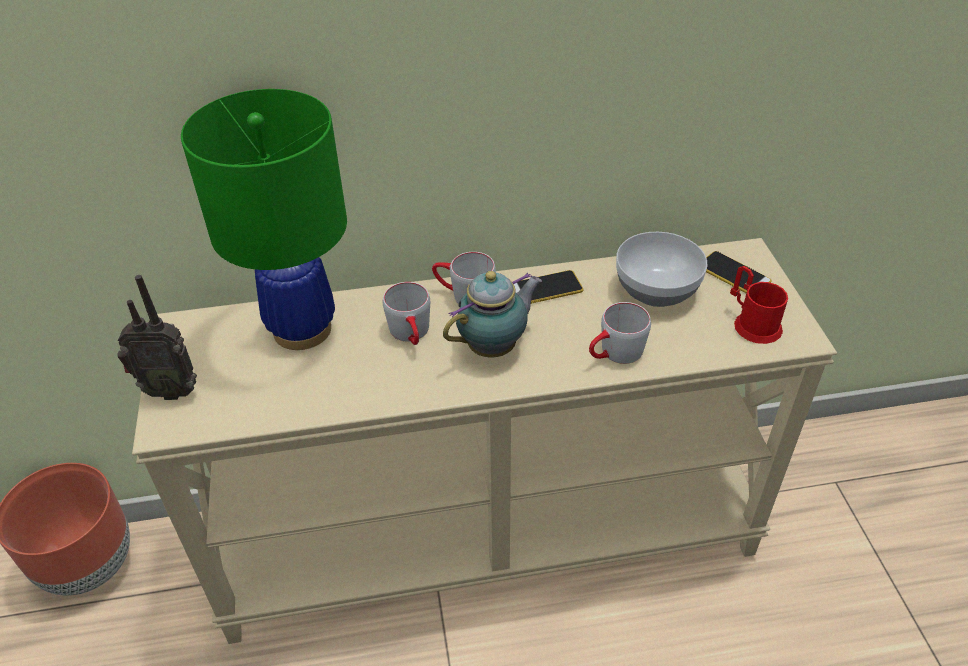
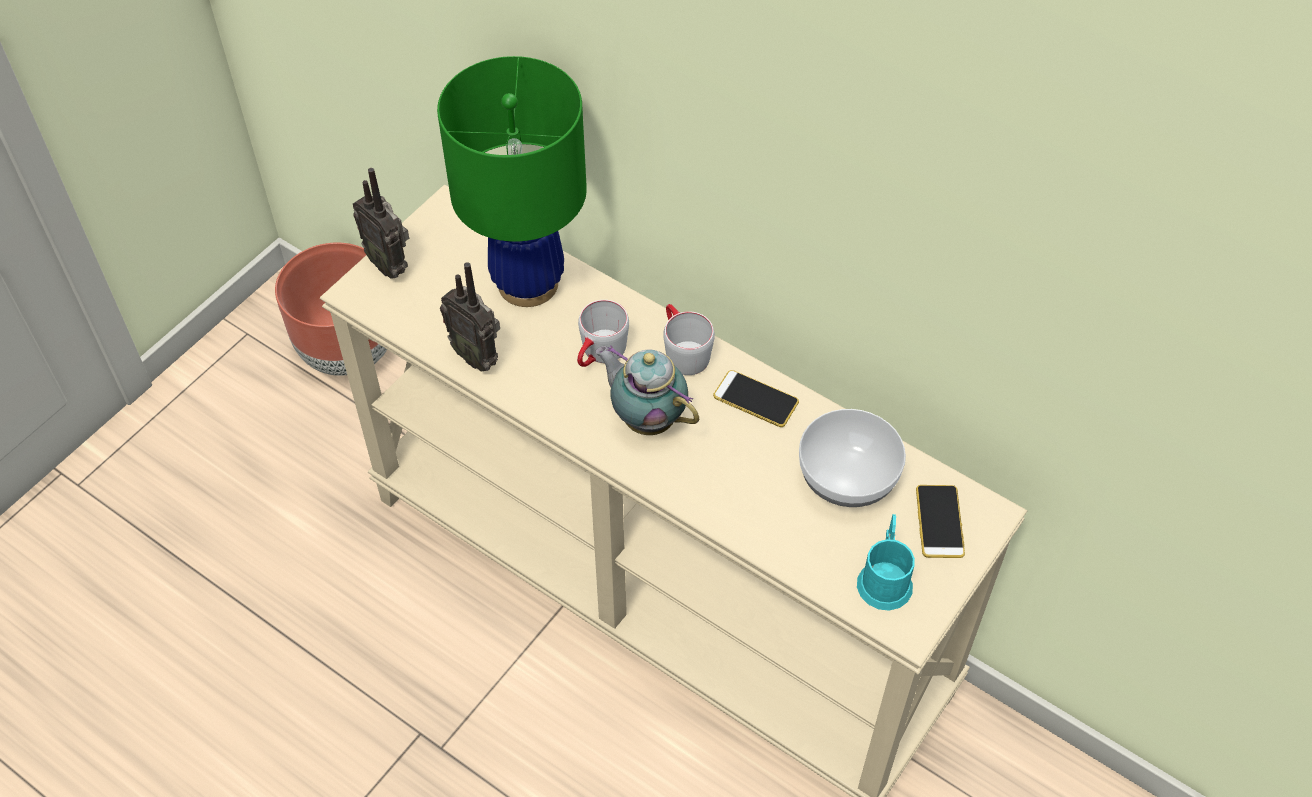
camera: 45 degrees right, 10 degrees up
(322, 397) = (477, 356): none -> radio
(495, 347) = (646, 418): teapot -> teapot turned 150 degrees counterclockwise
(614, 354) = (729, 504): grey mug -> none
(752, 323) = (885, 577): red mug -> turquoise mug

